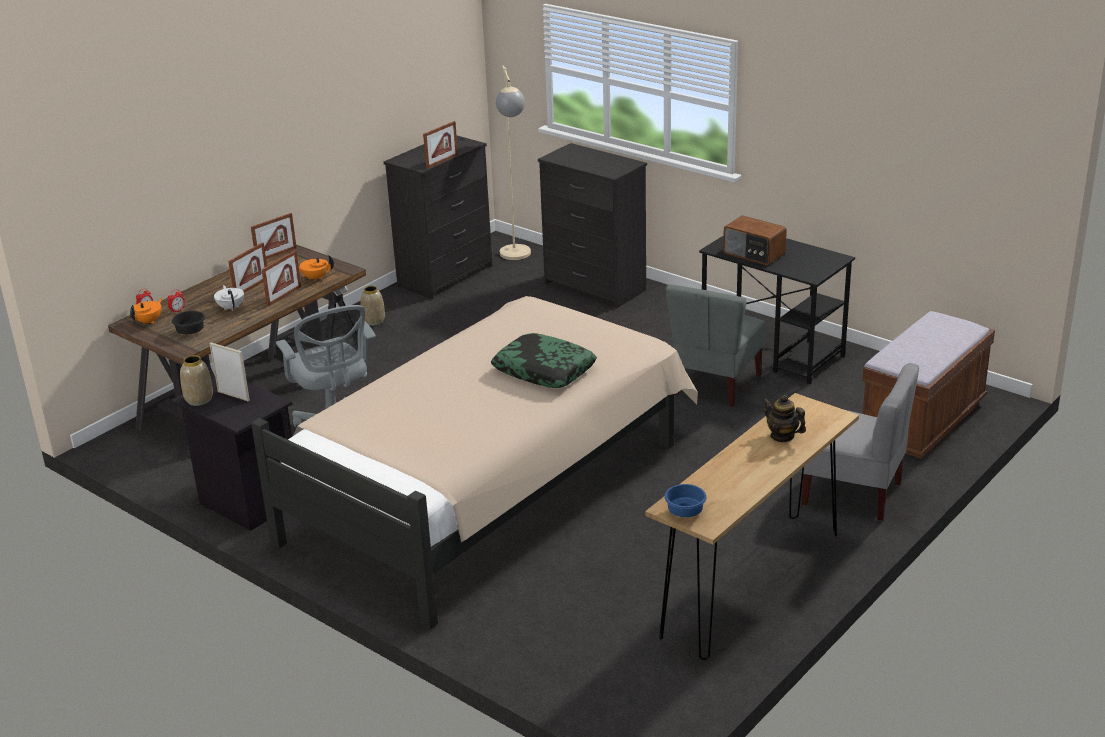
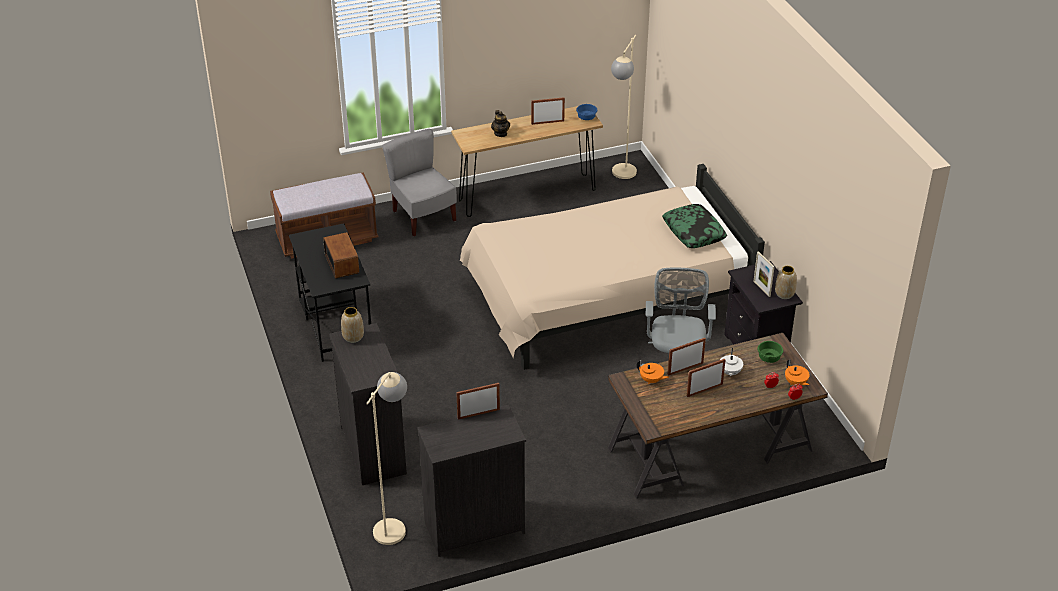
camera: 150 degrees left, 10 degrees up
(149, 321) = (795, 383): orange teapot -> orange teapot turned 90 degrees counterclockwise
(189, 332) = (770, 358): black bowl -> green bowl
(276, 255) = (665, 425): picture frame -> picture frame (547, 122)
(373, 321) = (575, 493): vase -> vase (353, 337)
(543, 370) = (566, 234): pillow -> pillow (694, 232)
(640, 685) = (621, 176): none -> beige floor lamp
(715, 385) = (403, 314): grey chair -> none

